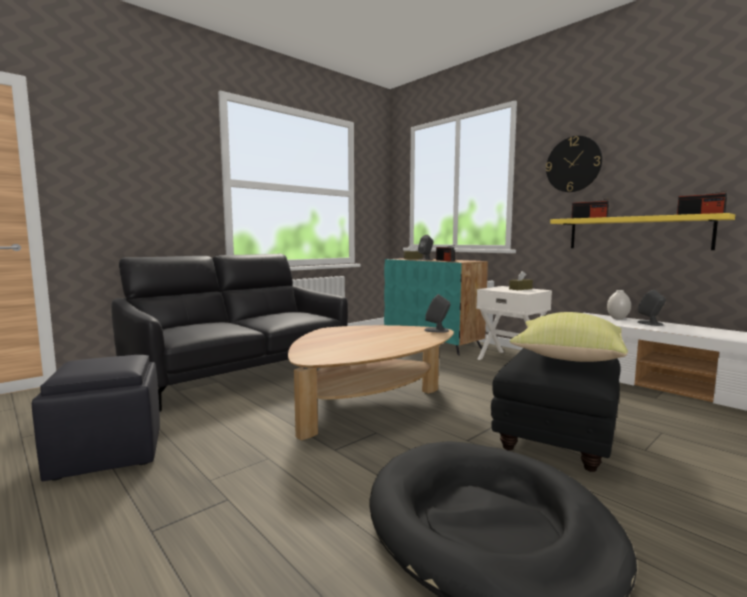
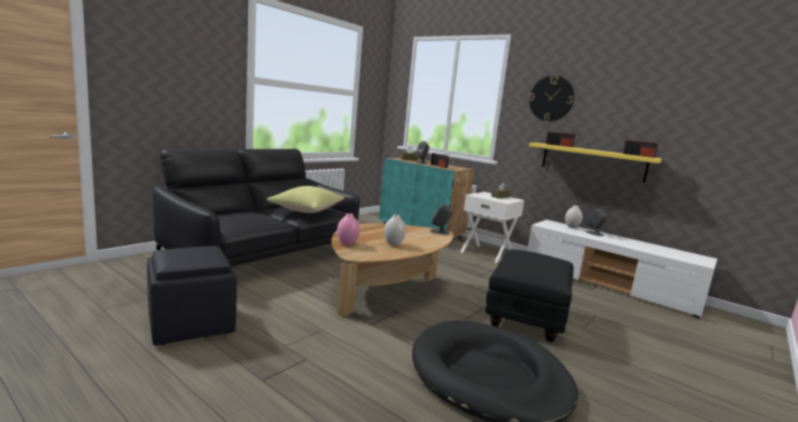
camera: 10 degrees left, 5 degrees up
(308, 347) = (347, 244): none -> pink vase
(369, 345) = (393, 244): none -> white vase
(567, 357) = (540, 262): yellow pillow -> yellow pillow (306, 211)

